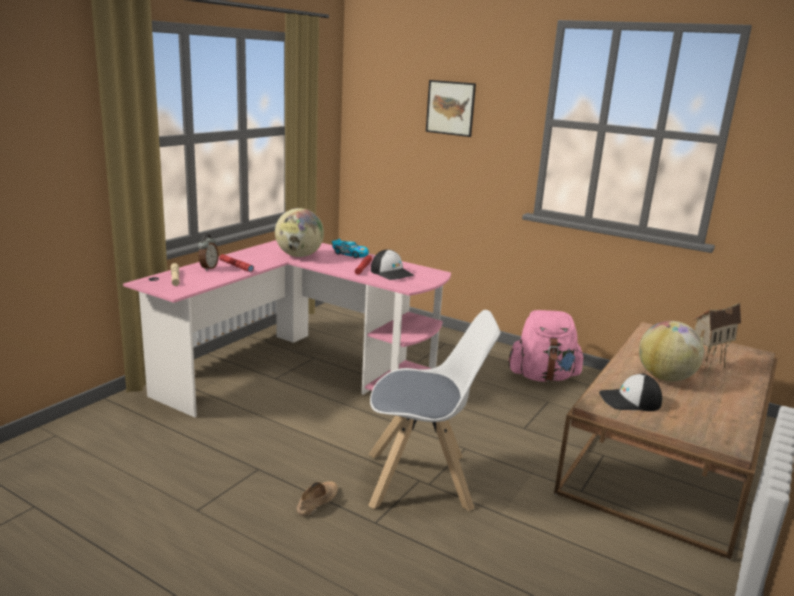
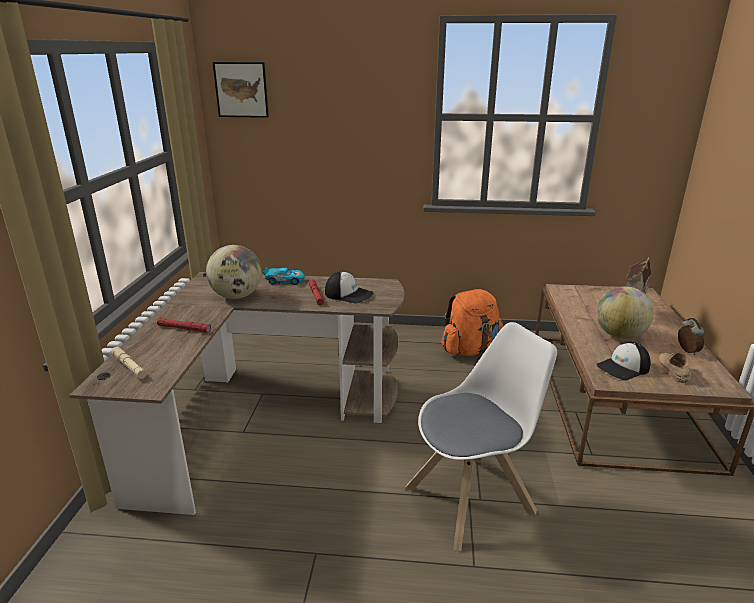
camera: 25 degrees left, 5 degrees up
(208, 268) = (155, 340): alarm clock -> alarm clock (686, 351)
(300, 372) = (262, 415): pink desk -> brown desk
(317, 501) = (403, 566): beige shoe -> beige shoe (672, 370)
(450, 108) = (334, 111): picture -> picture (241, 90)
(543, 377) = (470, 349): pink backpack -> orange backpack

